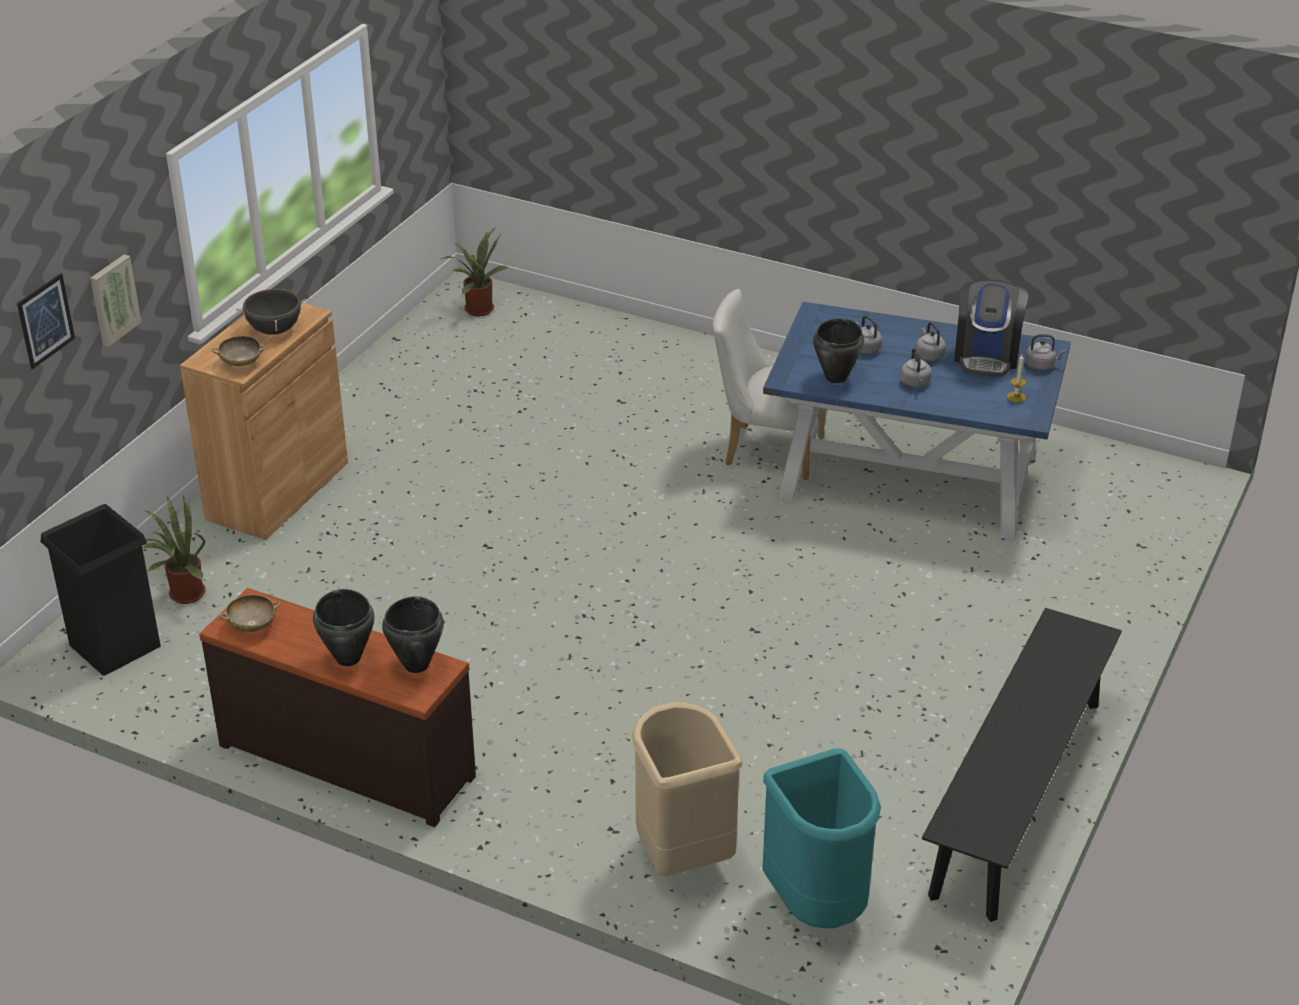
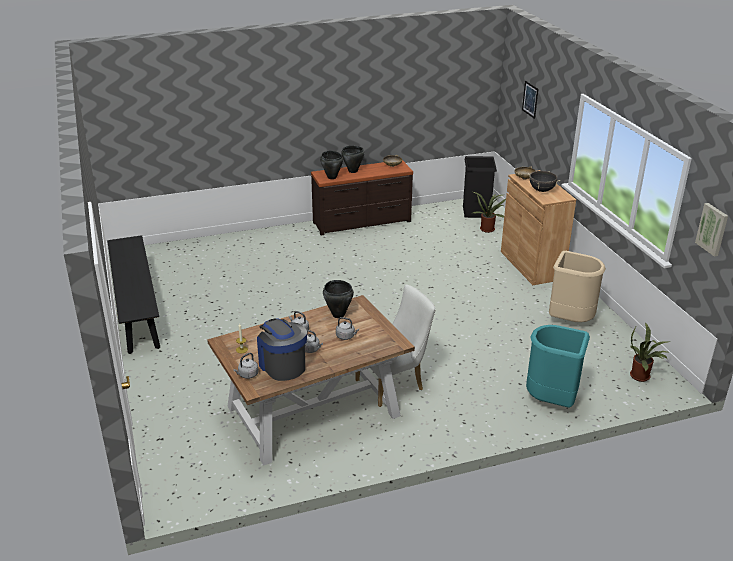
camera: 135 degrees right, 5 degrees down
(113, 299) = (548, 124): picture -> picture (713, 229)
(681, 856) = (233, 247): beige trash can -> beige trash can (569, 320)
(817, 905) = (178, 256): turquoise trash can -> turquoise trash can (552, 401)
(910, 475) = (312, 411): blue dining table -> brown dining table

